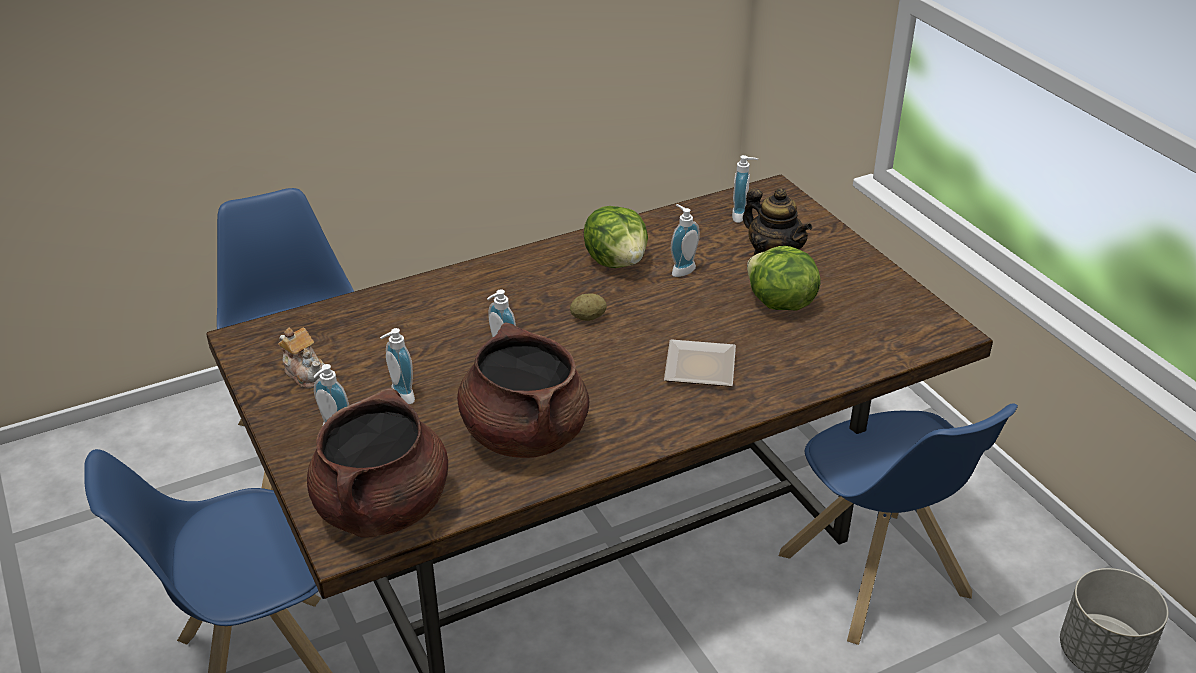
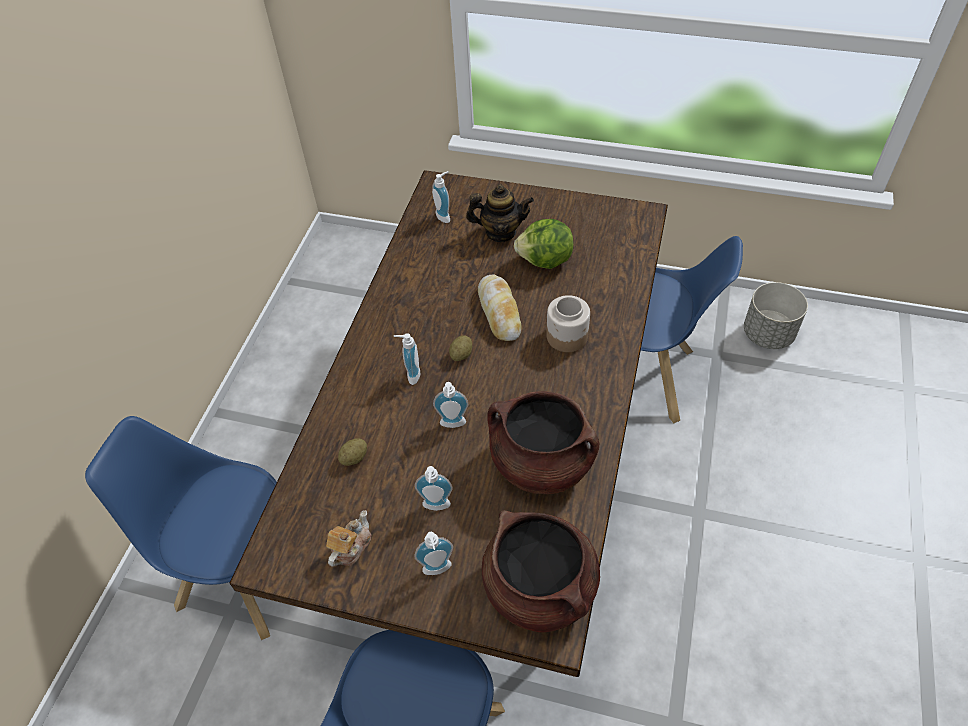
camera: 45 degrees left, 15 degrees up
(305, 373) = (351, 547): teapot -> teapot turned 60 degrees counterclockwise
(397, 323) = (354, 458): none -> potato
(617, 261) = (420, 302): lettuce -> none
(671, 311) = (499, 312): none -> bread
(681, 269) = (464, 279): soap dispenser -> soap dispenser (411, 374)
(702, 369) = (567, 336): plate -> jar

